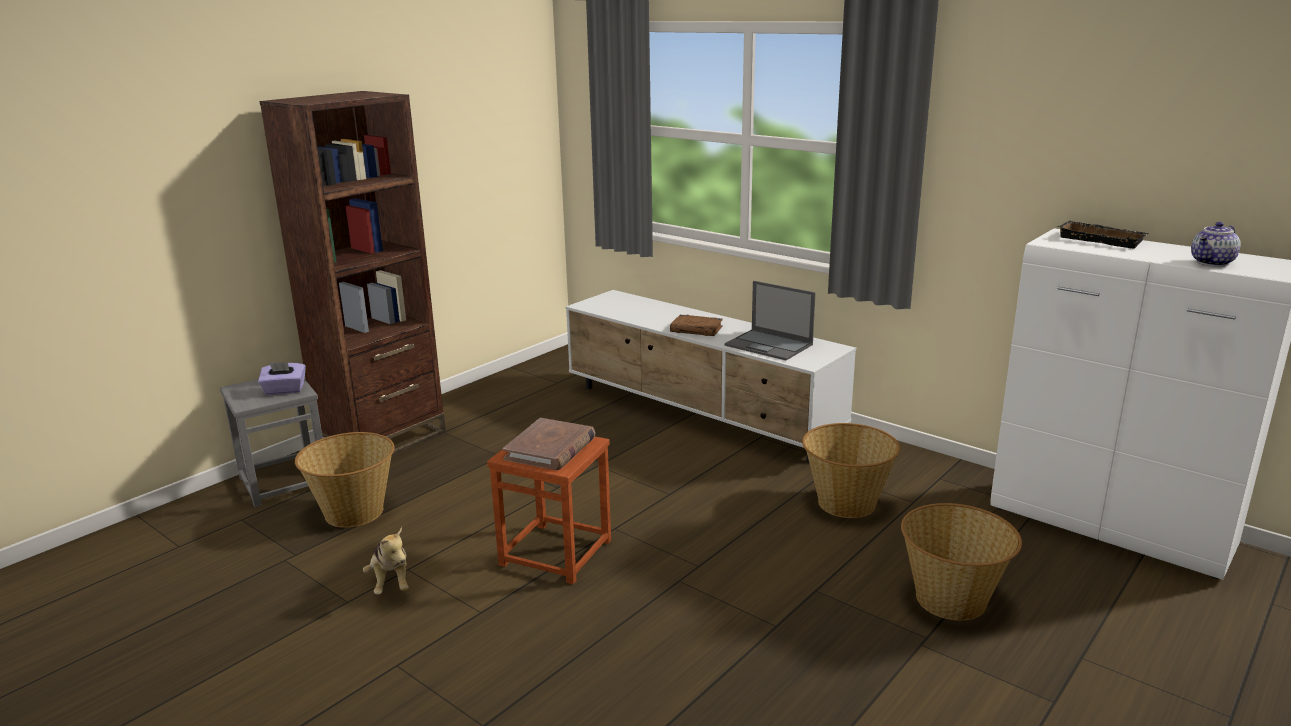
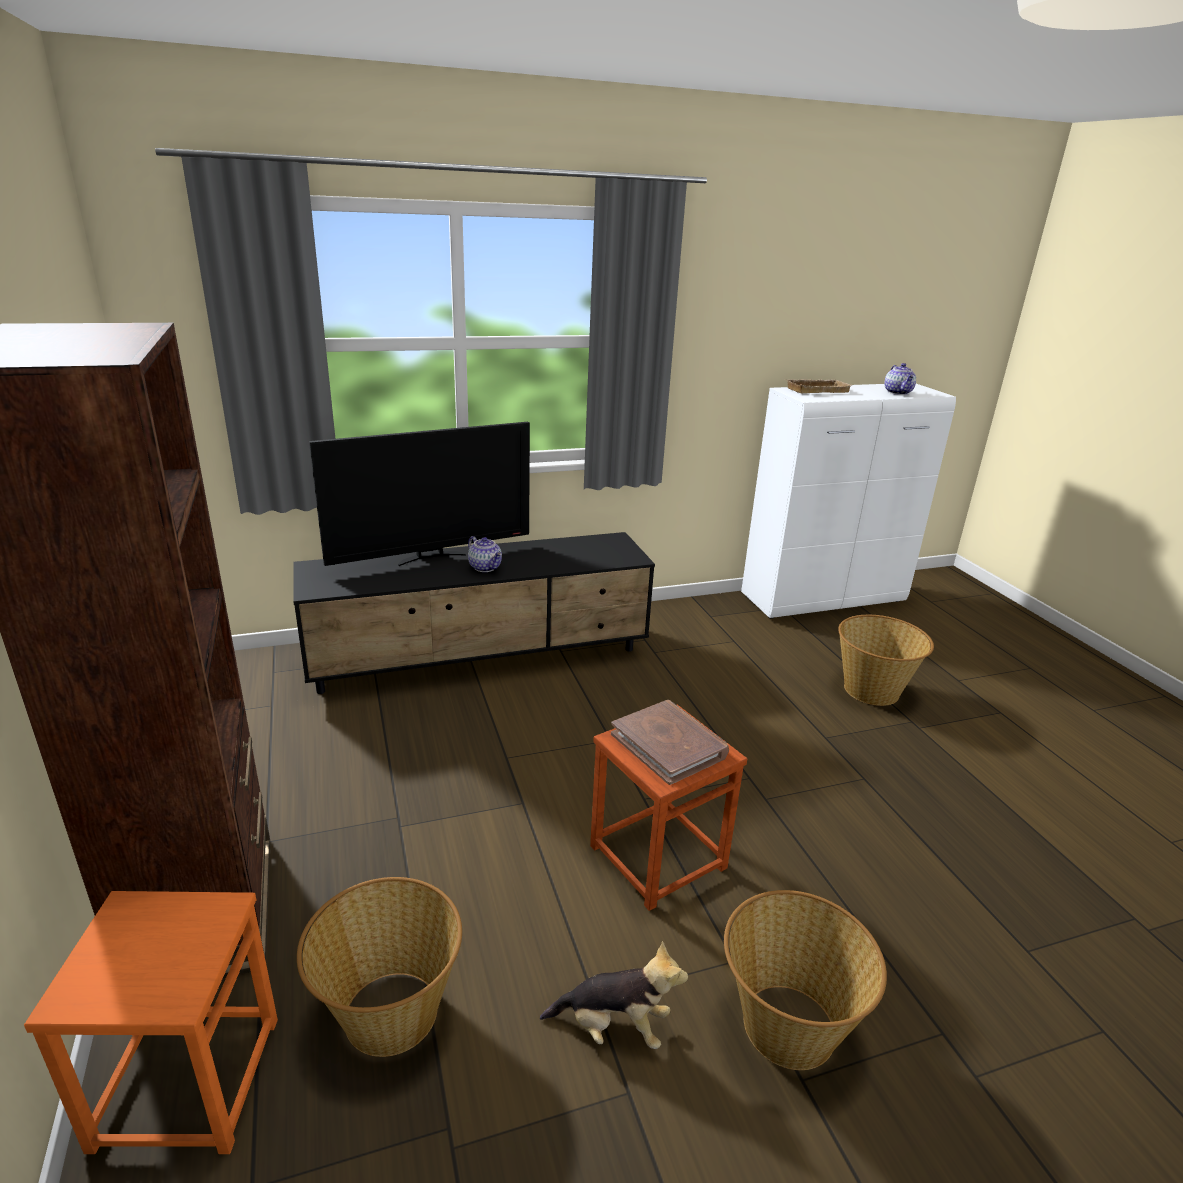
camera: 60 degrees left, 5 degrees up
(284, 390) = (184, 928): purple tissue box -> none
(284, 481) = (186, 1081): grey stool -> orange stool
(683, 313) = (431, 557): none -> television
(697, 329) = (486, 567): brown book -> teapot
(700, 416) = (482, 660): white tv stand -> black tv stand
(770, 345) = (574, 556): laptop -> none
(846, 502) = (710, 666): basket -> basket (786, 1025)
(1102, 239) = (816, 390): black tray -> beige tray

